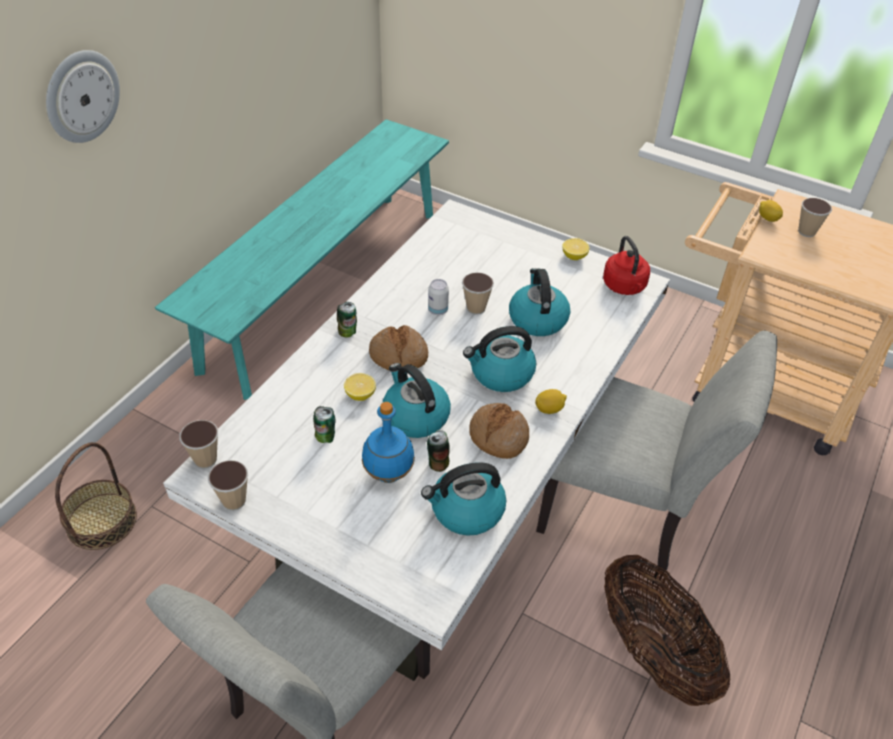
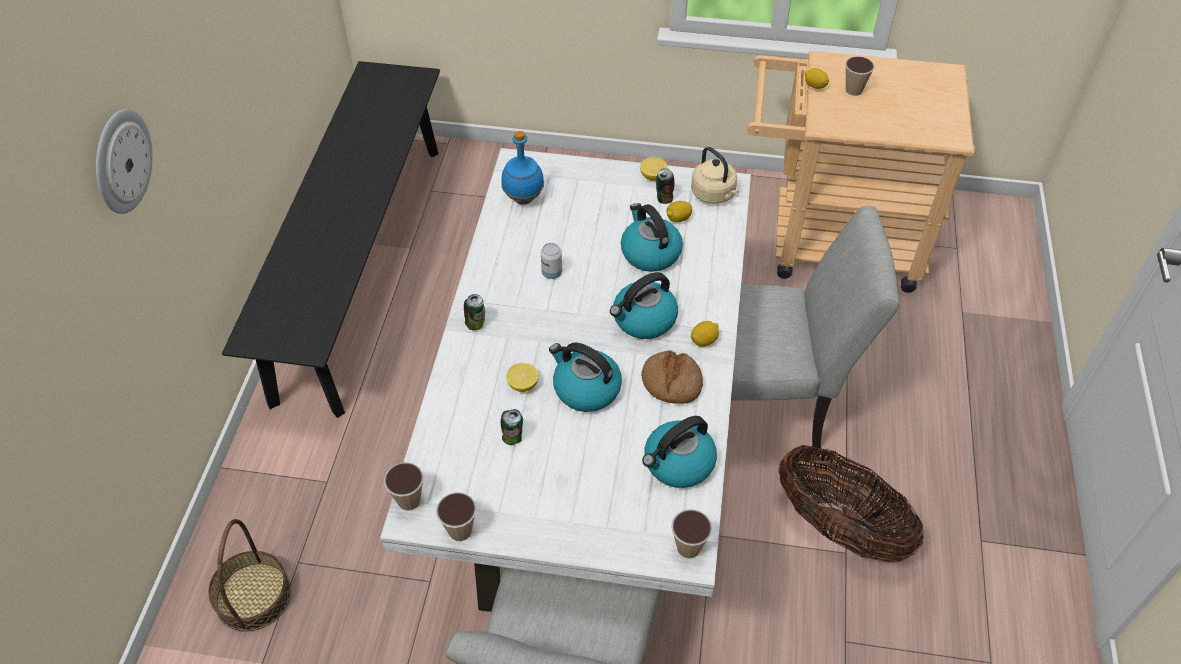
camera: 20 degrees left, 5 degrees up
(325, 286) = (361, 266): turquoise bench -> black bench
(389, 473) = (591, 453): blue bottle -> blue bottle (524, 198)
(398, 356) = (538, 333): bread -> none
(438, 463) = (630, 427): can -> can (664, 198)
(476, 308) = (587, 259): cup -> cup (688, 548)
(579, 298) = (678, 219): none -> lemon
(625, 287) = (714, 195): red kettle -> beige kettle

